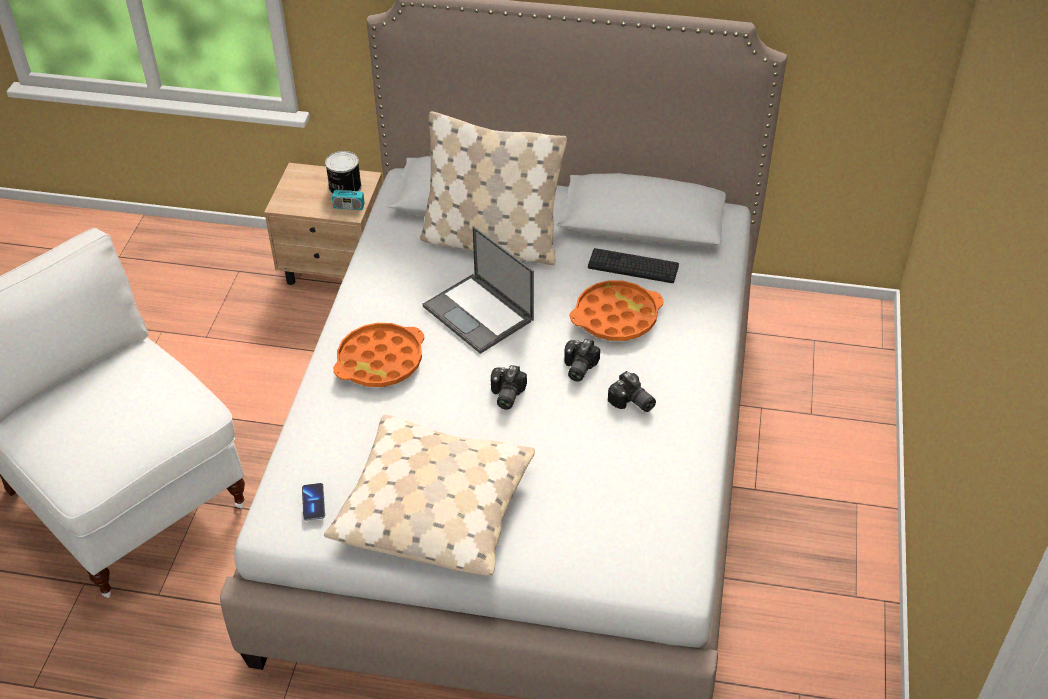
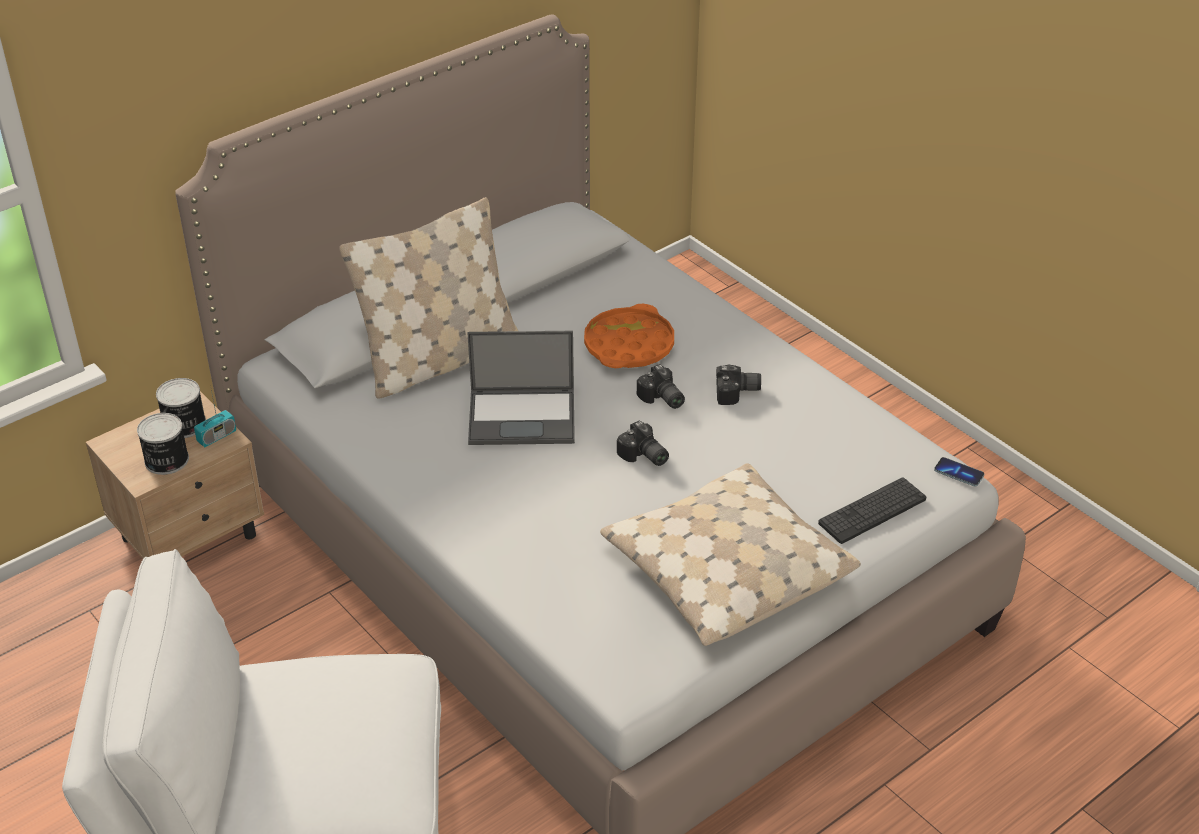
camera: 50 degrees left, 5 degrees down
(306, 202) = (166, 461): none -> can
(313, 502) = (634, 643): phone -> phone (958, 473)
(380, 361) = (504, 508): orange tray -> none
(633, 266) = (581, 302): keyboard -> keyboard (872, 511)

